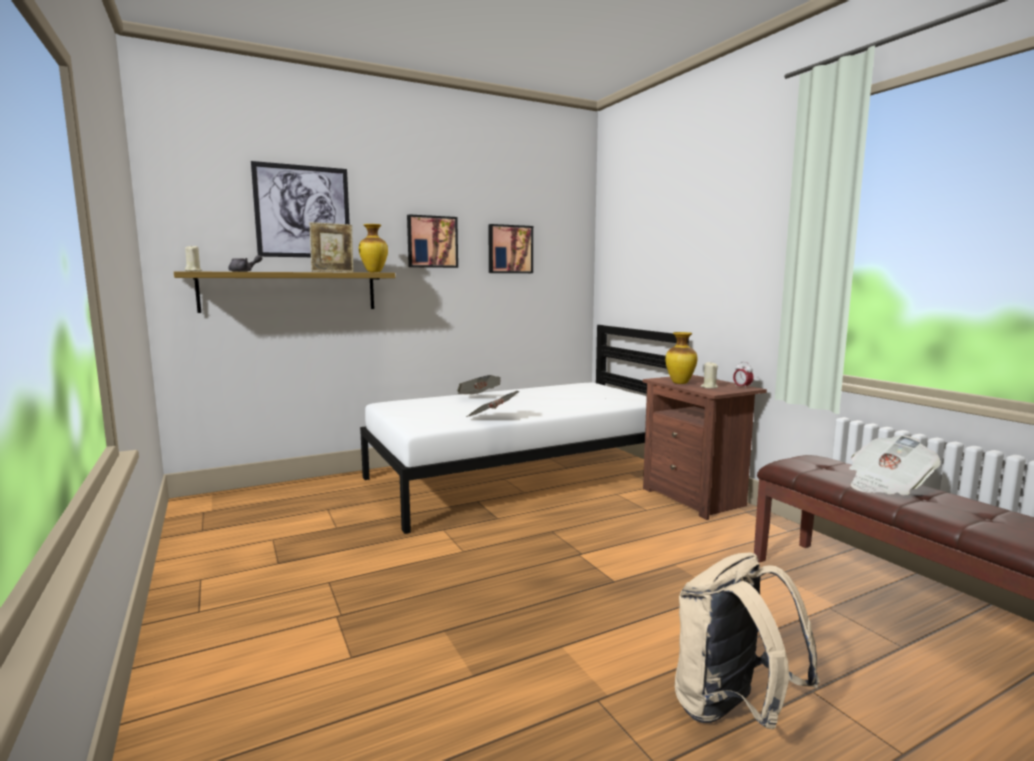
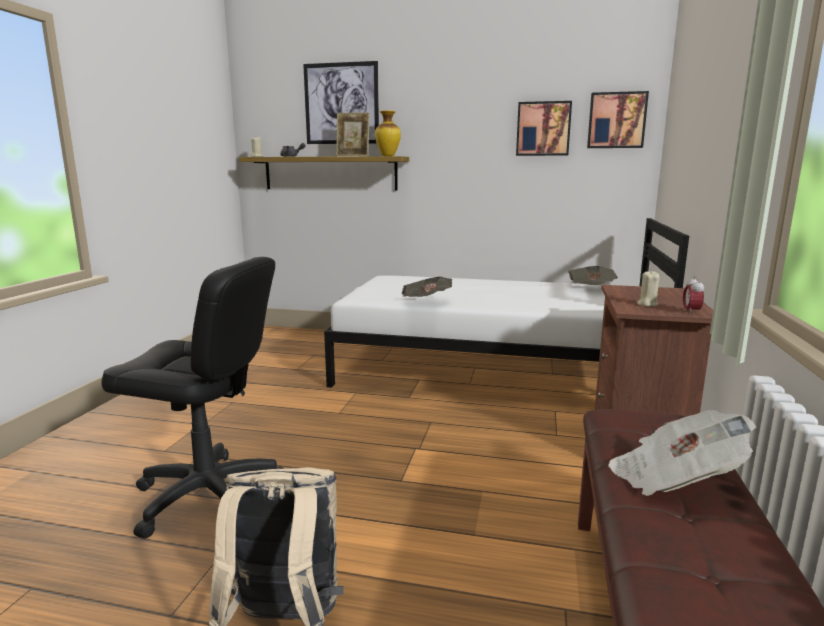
camera: 40 degrees right, 5 degrees up
(432, 242) = (455, 125): picture -> picture (616, 120)
(478, 398) = (467, 283): newspaper -> newspaper (591, 289)
(490, 669) = (208, 496): none -> black office chair
(679, 383) = (627, 294): vase -> none

